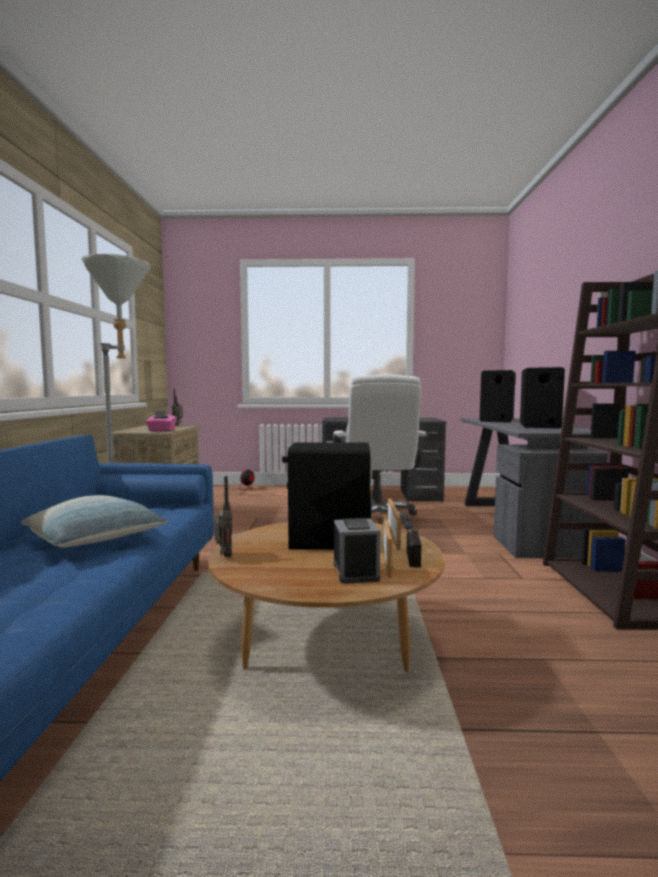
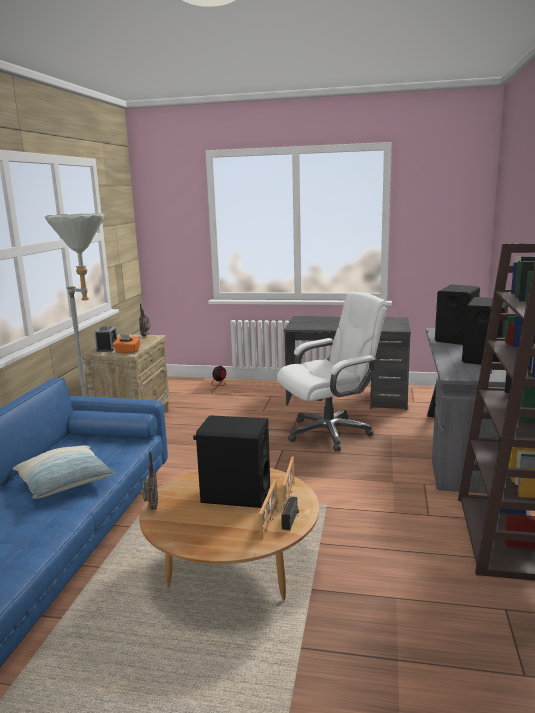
camera: 10 degrees right, 10 degrees up
(161, 431) = (127, 351): pink tissue box -> orange tissue box
(355, 571) = (239, 531): alarm clock -> alarm clock (107, 348)
(377, 519) = (329, 432): white office chair -> white office chair turned 120 degrees counterclockwise

